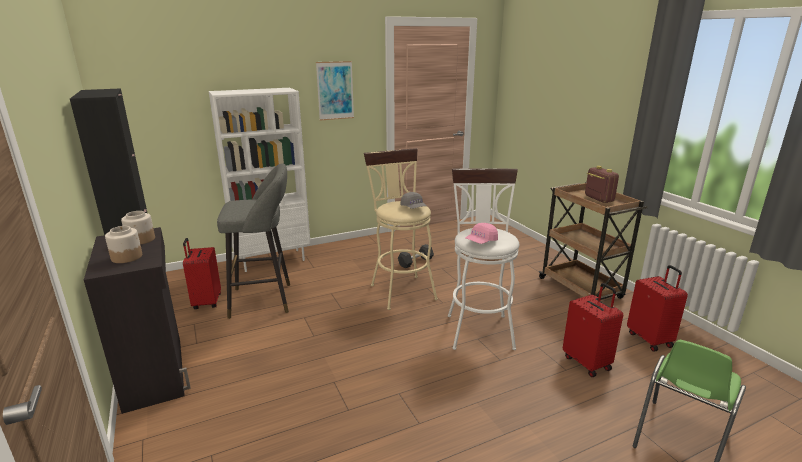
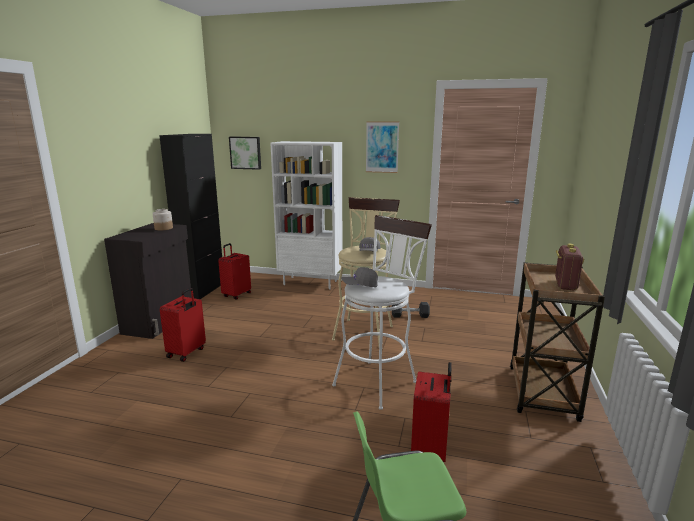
camera: 40 degrees right, 5 degrees down
(127, 257) = (139, 234): jar -> none
(150, 110) = (246, 152): none -> picture
(265, 300) = (268, 305): grey stool -> none
(481, 241) = (360, 285): pink cap -> grey cap
(650, 339) = (544, 471): red suitcase -> red suitcase (187, 353)

